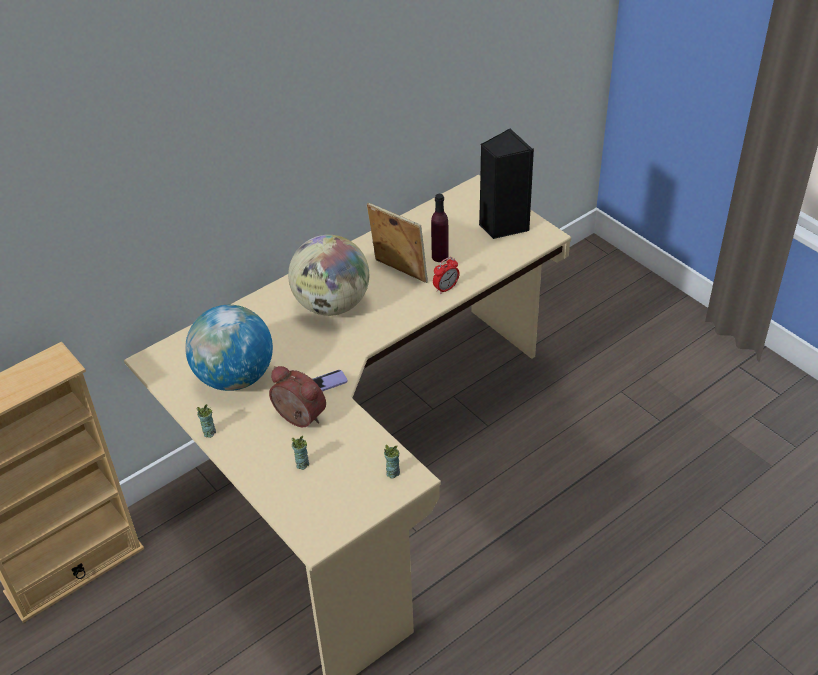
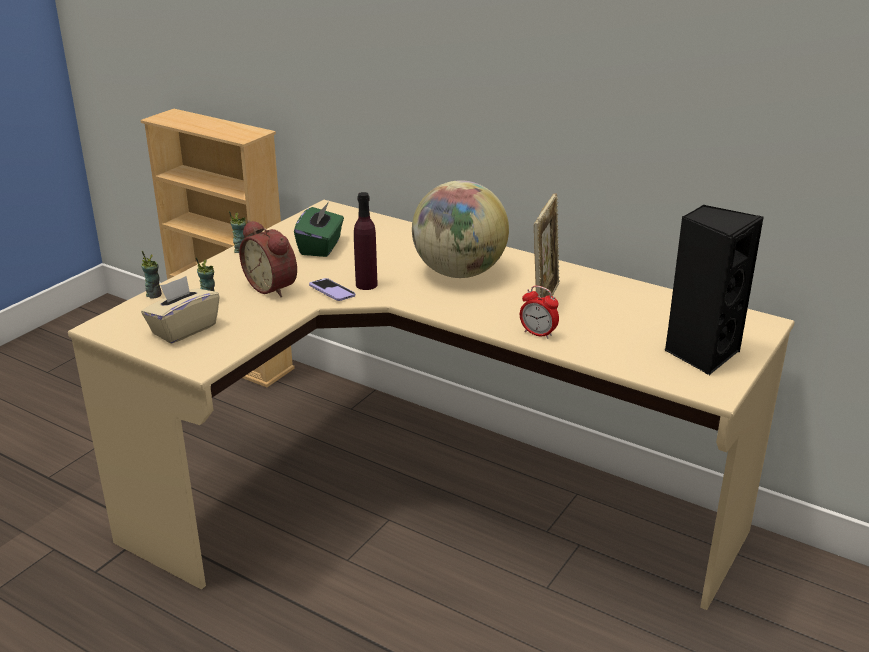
camera: 70 degrees right, 15 degrees down
(234, 377) = (321, 247): globe -> green tissue box
(298, 418) = (273, 287): alarm clock -> alarm clock turned 120 degrees clockwise
(348, 485) = (183, 329): none -> beige tissue box
(392, 472) = (207, 351): cup -> cup (154, 295)
(440, 256) = (596, 320): purple bottle -> purple bottle (366, 285)

